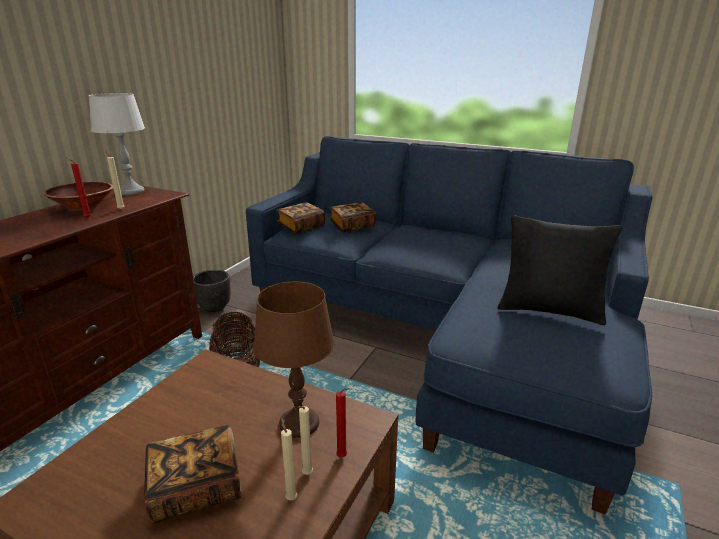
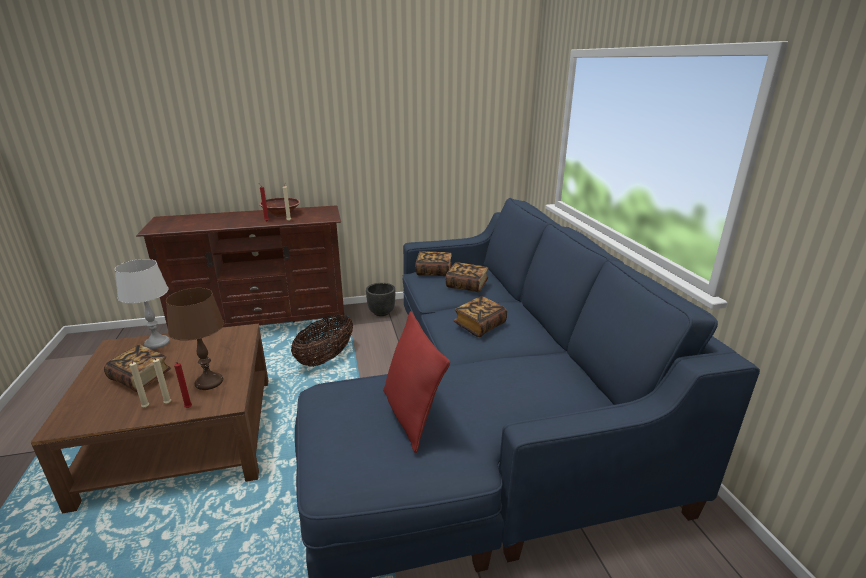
camera: 50 degrees right, 0 degrees up
(131, 191) = (321, 210): grey table lamp -> grey table lamp (157, 343)
(430, 245) = (479, 326): none -> book
(549, 310) = (411, 416): black pillow -> red pillow

